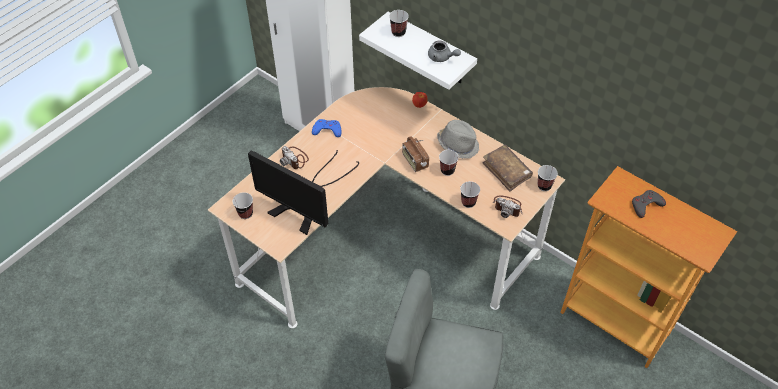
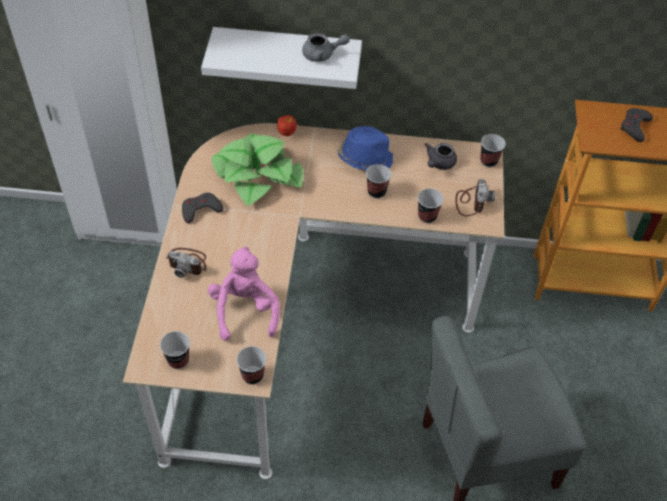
camera: 35 degrees left, 0 degrees up
(305, 204) = (245, 310): monitor -> pink plush toy
(327, 130) = (201, 210): blue game controller -> grey game controller
(379, 125) = (258, 176): none -> potted plant
(398, 32) = (247, 46): cup -> cup (252, 375)
(414, 161) = (332, 199): radio -> none
(458, 144) = (364, 158): grey hat -> blue hat
(506, 171) = (439, 163): brown book -> grey teapot
(508, 207) = (471, 201): camera -> camera turned 75 degrees counterclockwise

